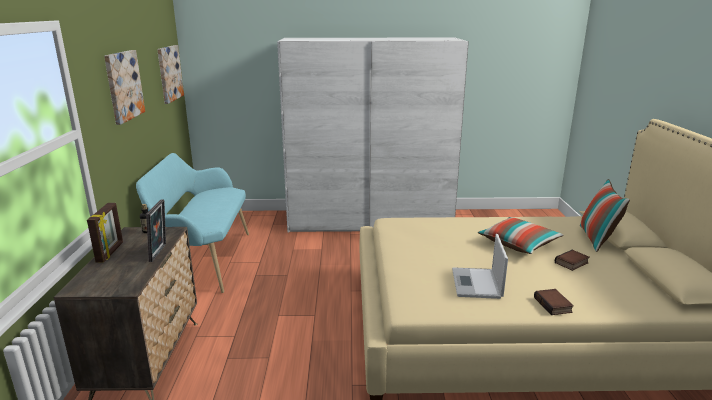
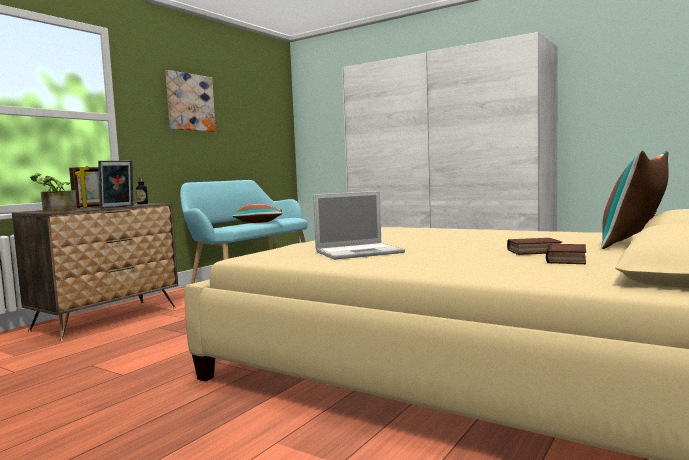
camera: 35 degrees right, 15 degrees down
(111, 280) = (56, 211): none -> potted plant
(169, 73) = (269, 115): picture -> none
(476, 284) = (360, 252): laptop -> laptop turned 150 degrees counterclockwise
(518, 244) = (492, 239): pillow -> pillow (258, 222)
(554, 305) = (413, 266): book -> book (568, 259)

